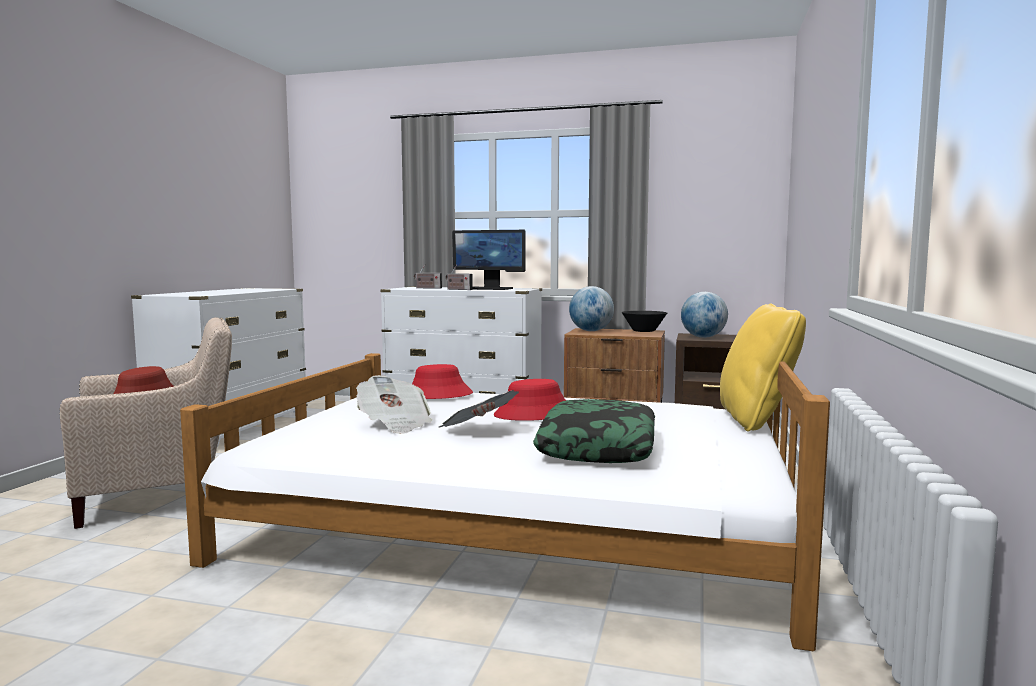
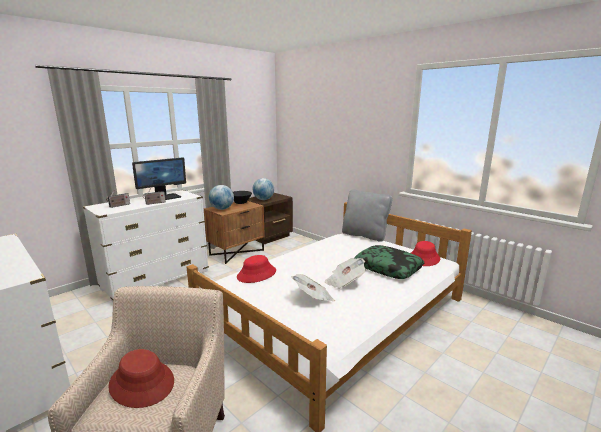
camera: 60 degrees left, 10 degrees up
(534, 414) = (325, 264): red hat -> red hat (424, 258)
(756, 420) = (365, 235): yellow pillow -> grey pillow

